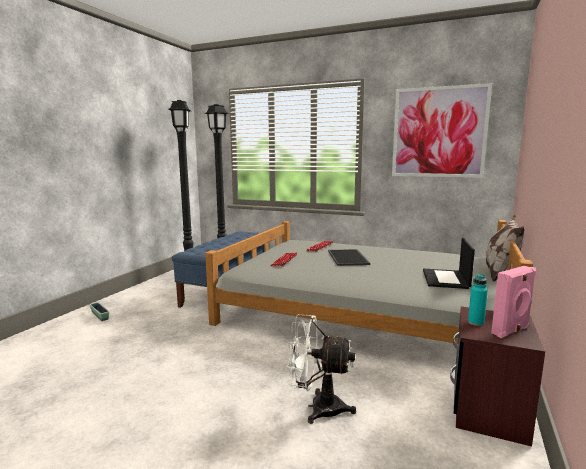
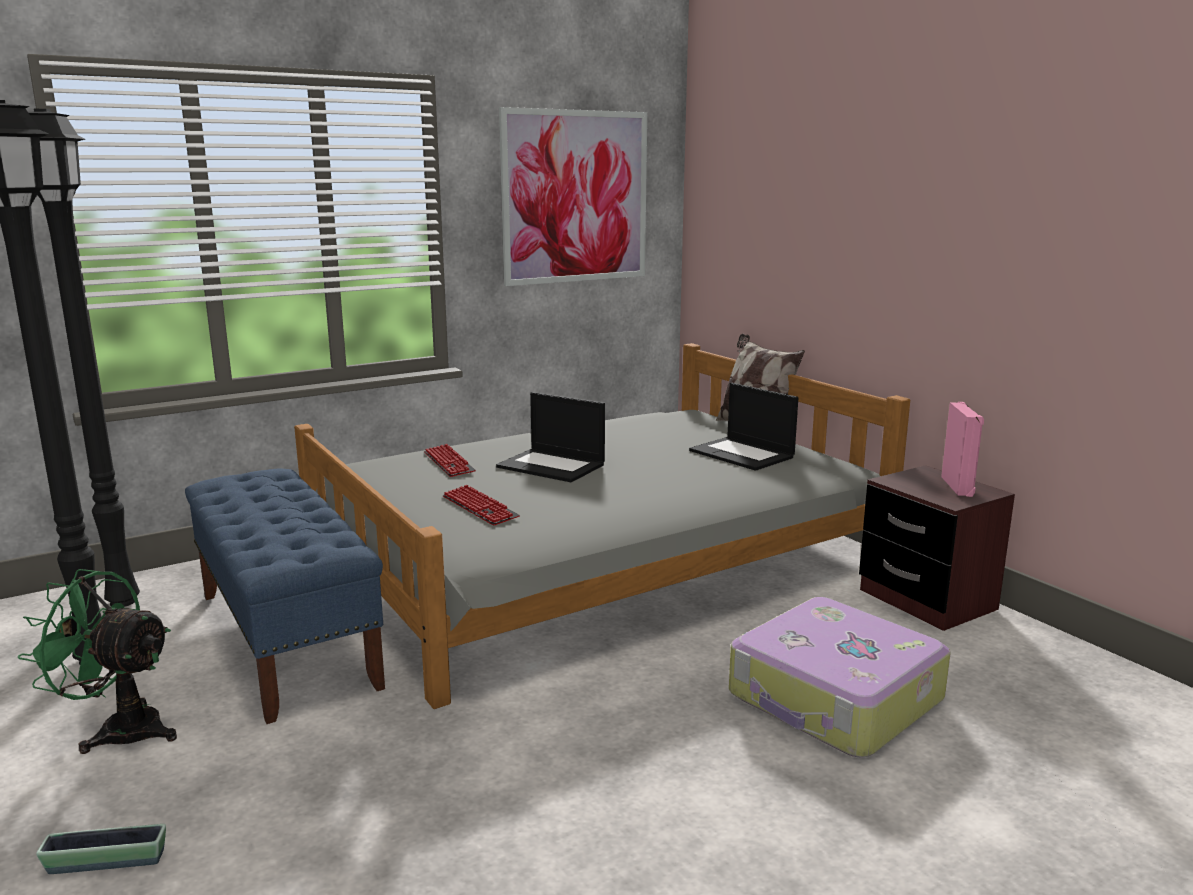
camera: 55 degrees left, 5 degrees up
(159, 293) = (119, 729): none -> green fan
(317, 407) = (835, 699): white fan -> suitcase
(348, 258) = (552, 466): tray -> laptop
(476, 322) = (923, 491): turquoise bottle -> none

